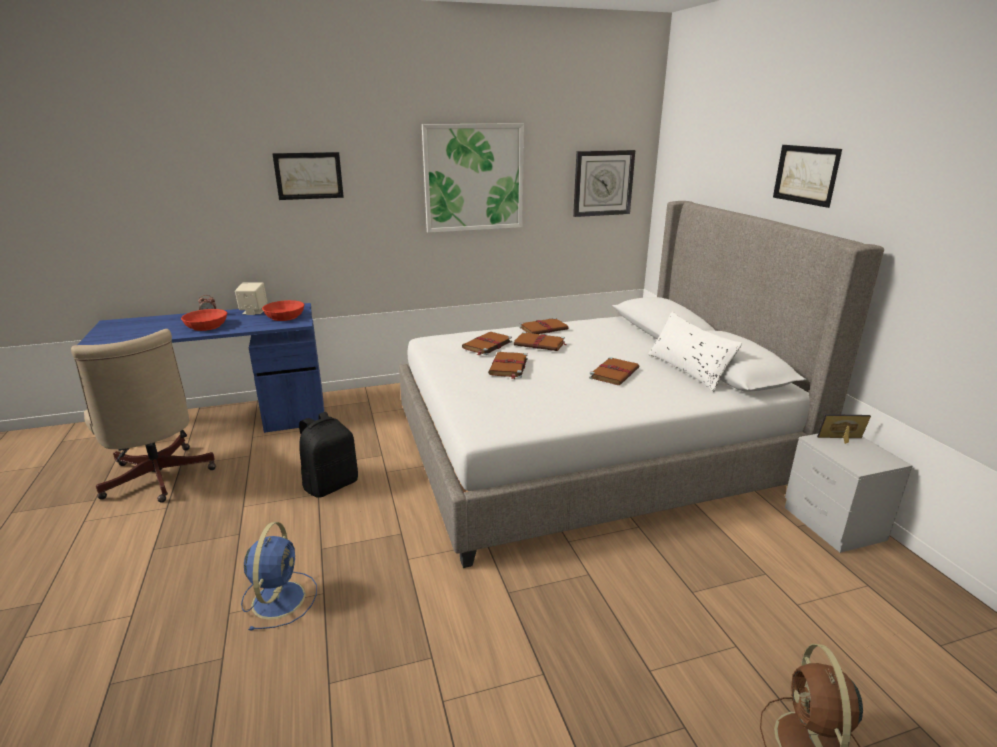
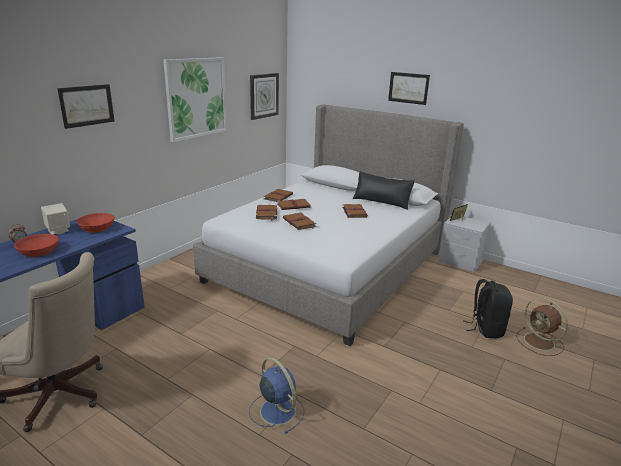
camera: 40 degrees left, 0 degrees up
(331, 484) = (210, 340): black backpack -> black backpack (485, 328)
(688, 370) = (381, 202): white pillow -> black pillow

